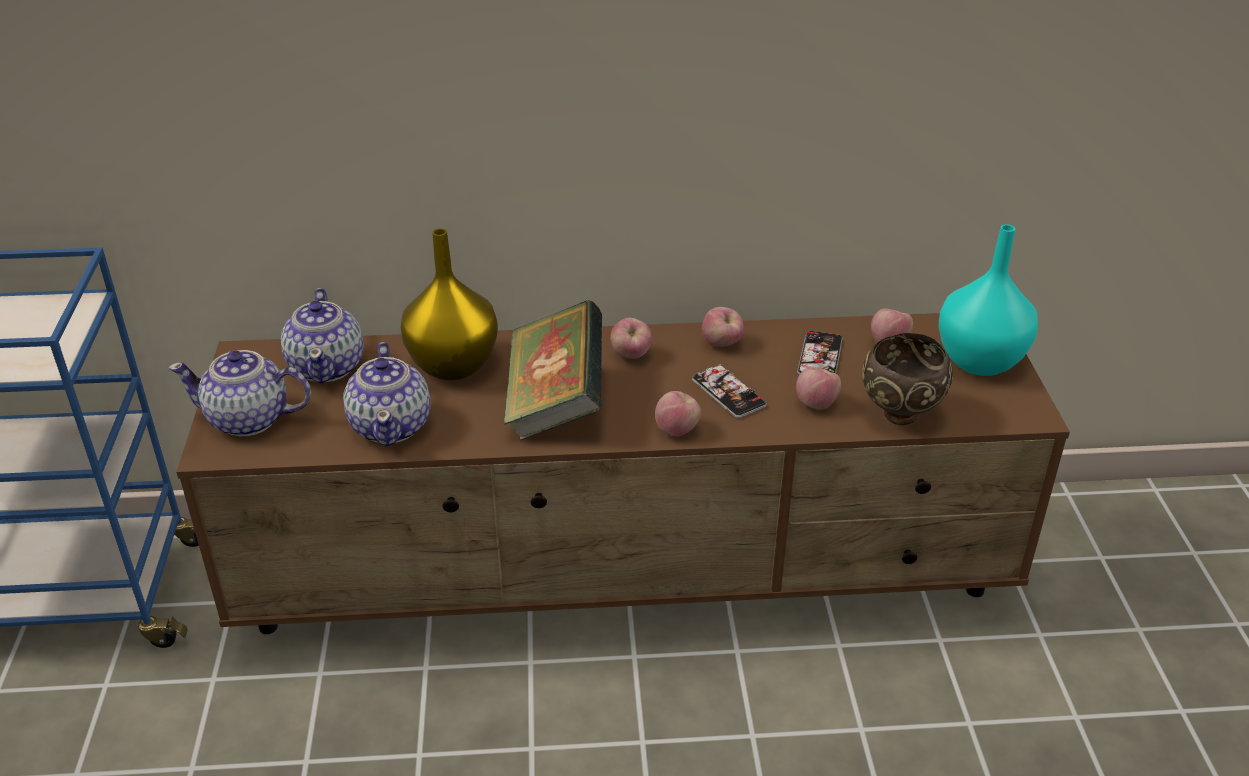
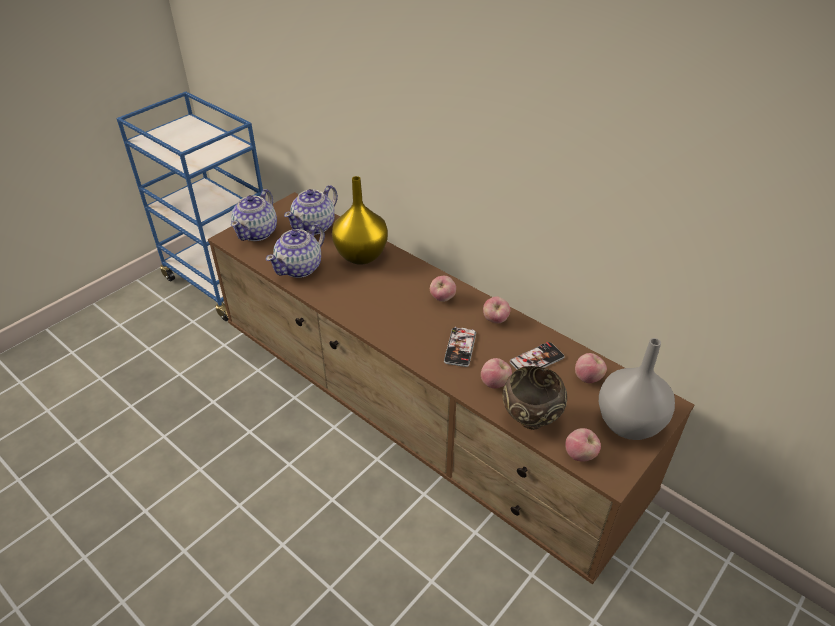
camera: 45 degrees right, 5 degrees up
(249, 419) = (257, 232): teapot -> teapot turned 120 degrees counterclockwise
(555, 404) = (375, 301): book -> none
(677, 430) = (408, 349): apple -> apple (580, 455)
(981, 362) = (628, 425): turquoise vase -> grey vase

